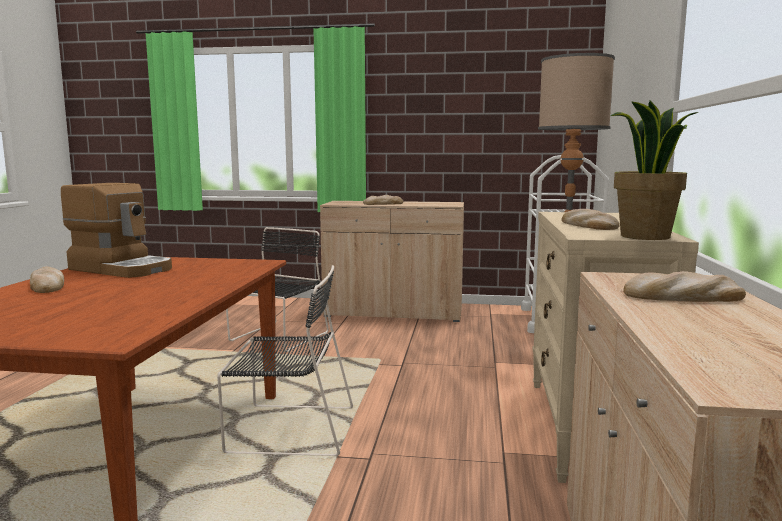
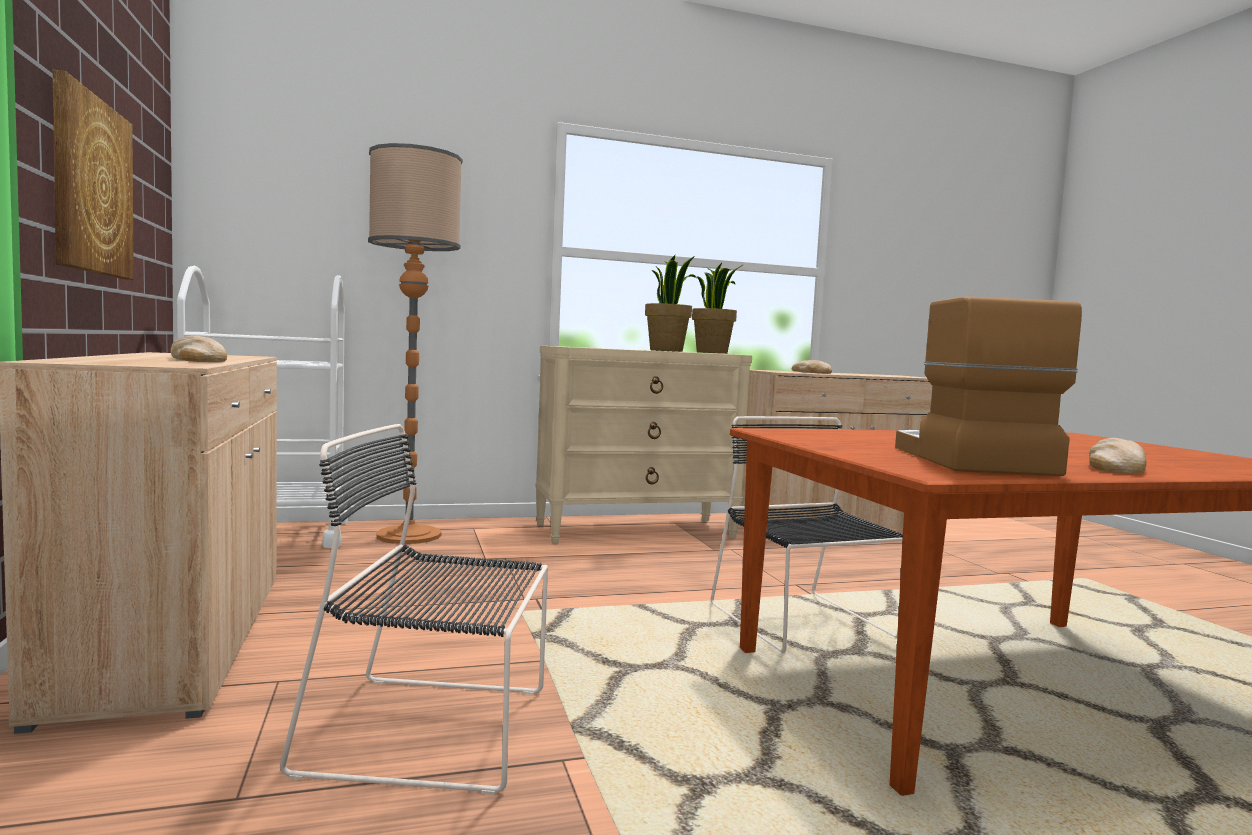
camera: 115 degrees left, 5 degrees down
(465, 130) = (91, 186): none -> picture
(587, 225) = (667, 351): bread -> potted plant

